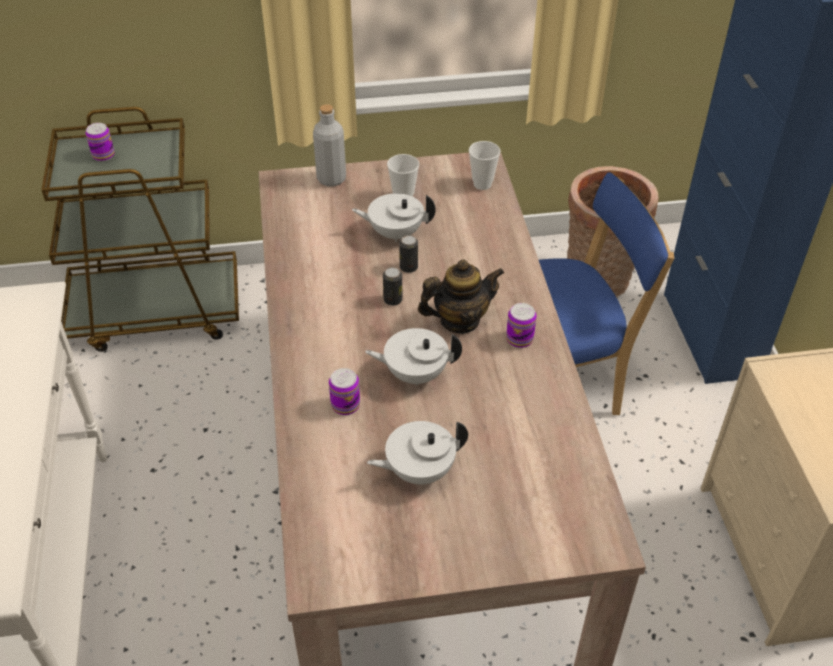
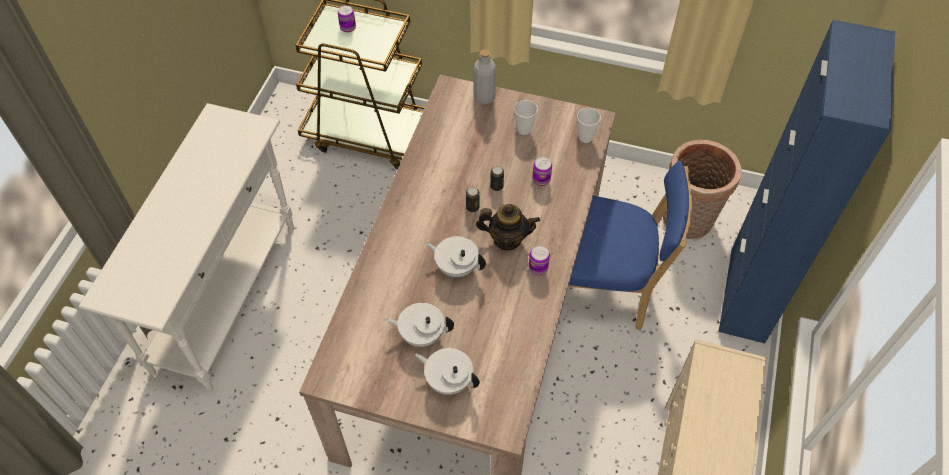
camera: 25 degrees right, 10 degrees up
(345, 405) = (402, 272): can -> can (541, 179)
(395, 233) = (503, 156): white teapot -> white teapot (448, 380)

